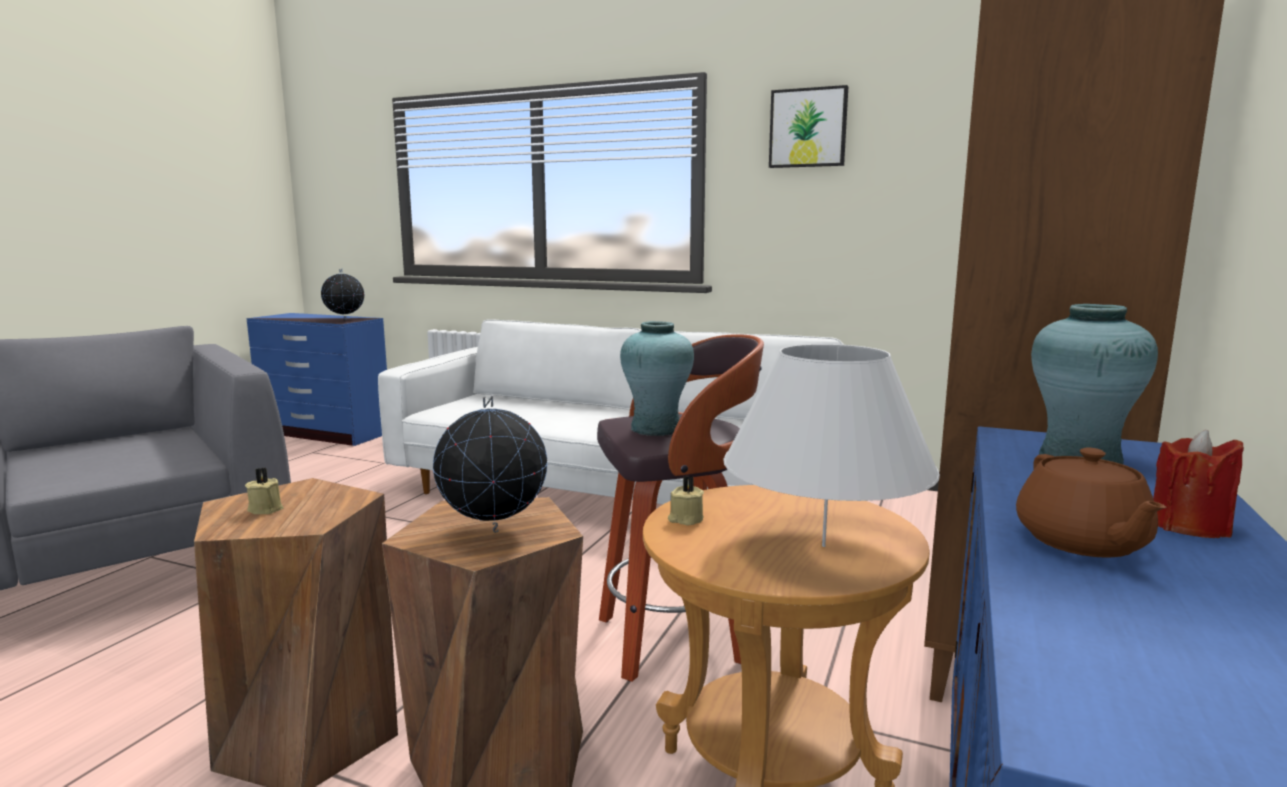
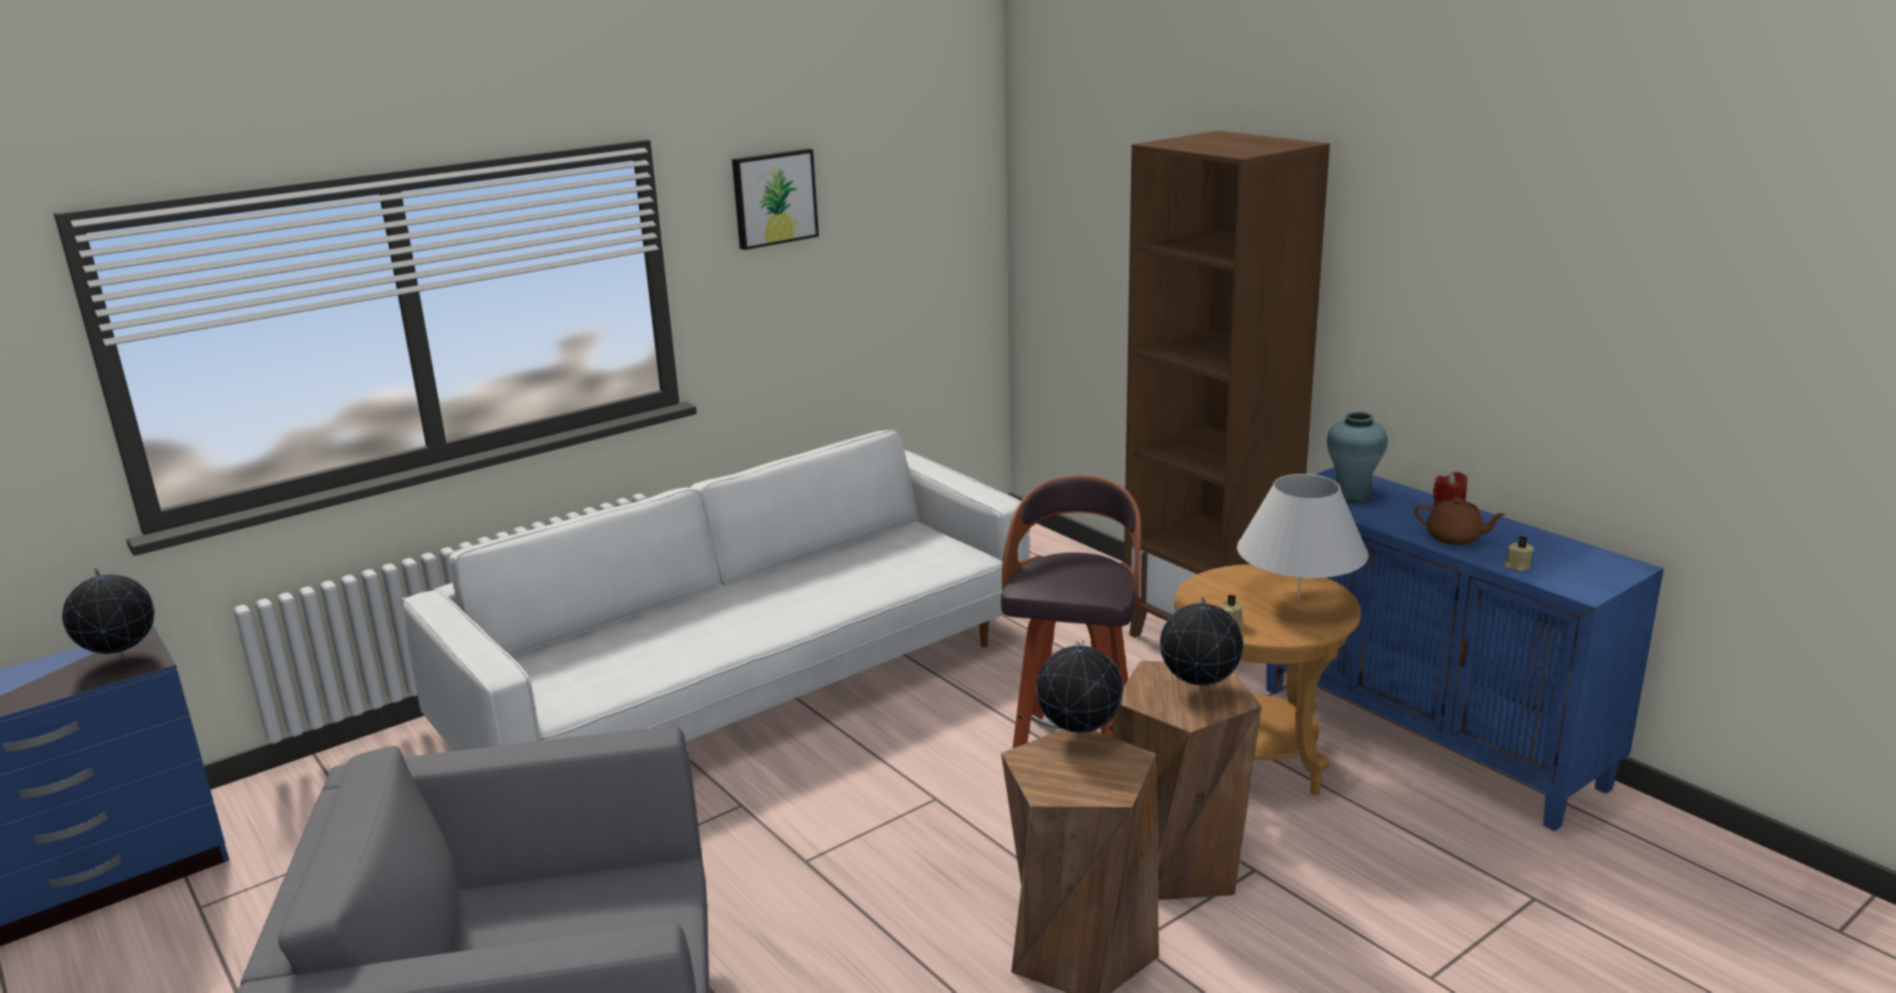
camera: 60 degrees left, 10 degrees up
(266, 509) = (1078, 775): beige candle -> beige candle (1517, 566)
(352, 498) = (1079, 737): none -> globe
(656, 429) = (1085, 580): turquoise vase -> none

